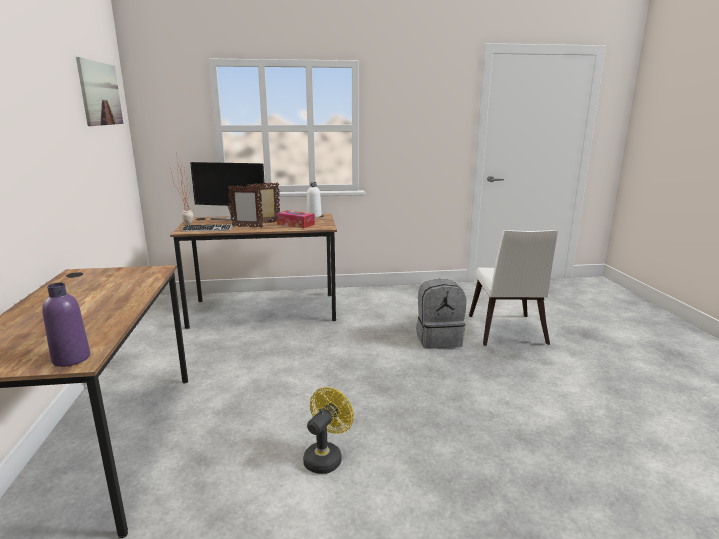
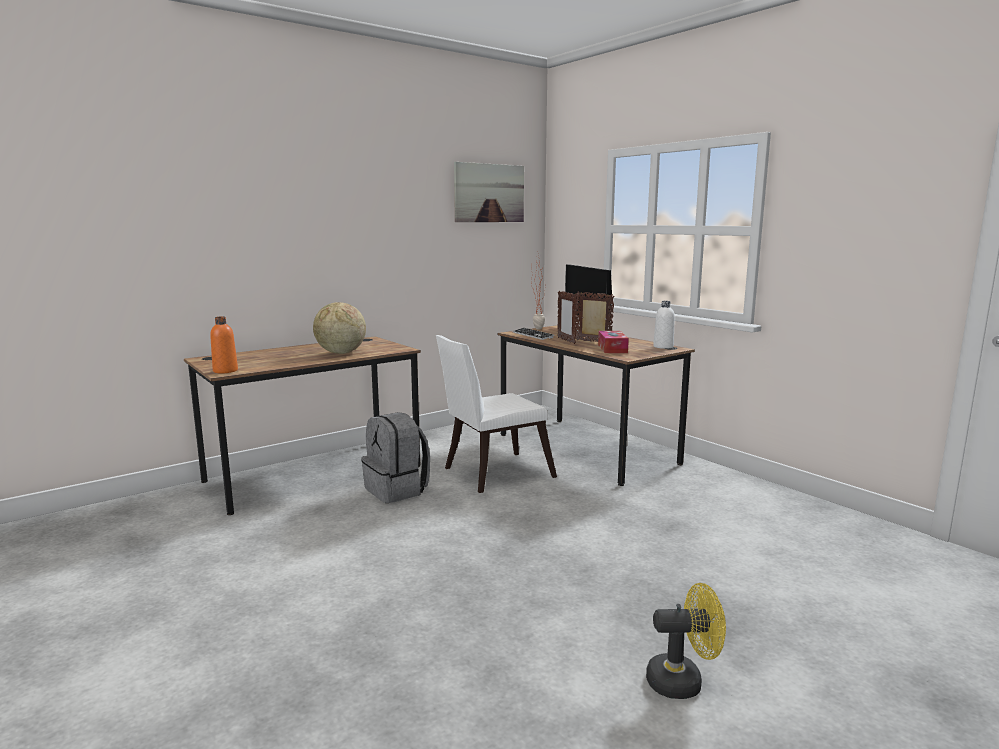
camera: 60 degrees right, 5 degrees down
(71, 359) = (225, 371): purple bottle -> orange bottle
(115, 292) = (340, 353): none -> globe
(326, 457) = (359, 556): yellow fan -> yellow fan (683, 681)
(438, 339) = (676, 558): grey backpack -> grey backpack (397, 490)
(506, 332) = (793, 608): white chair -> white chair (492, 473)

